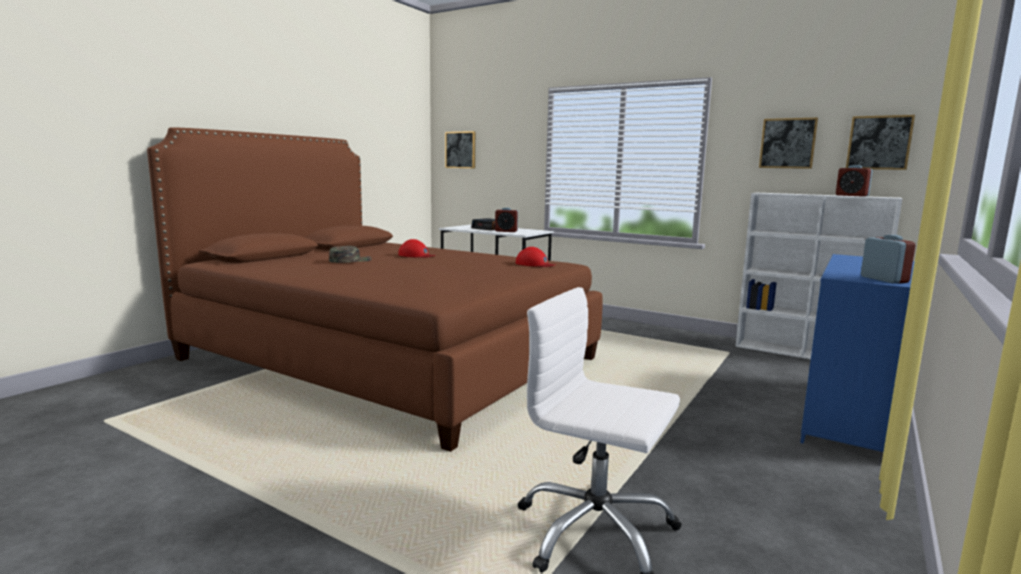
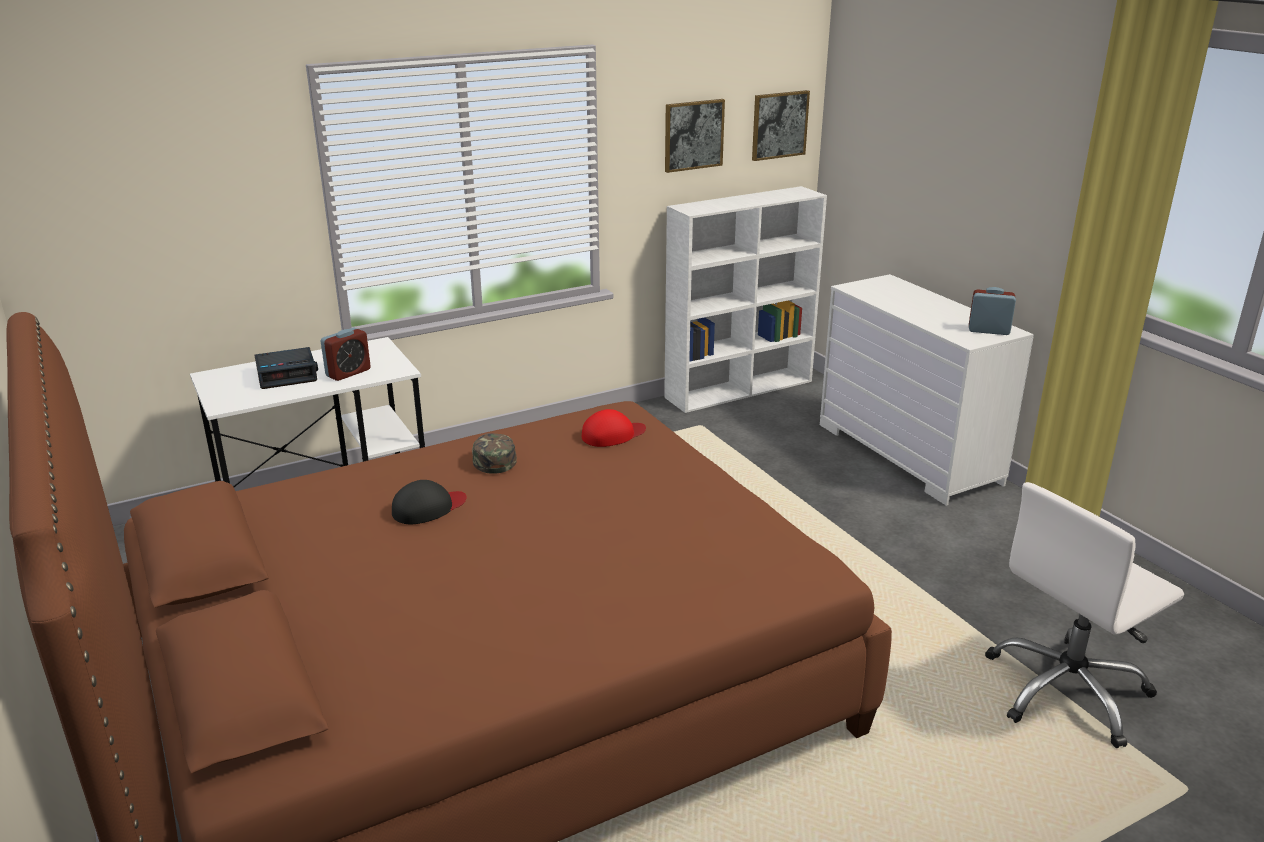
camera: 60 degrees left, 15 degrees up
(350, 260) = (425, 585): green cap -> green cap (492, 458)
(416, 255) = (428, 508): red cap -> black cap
(460, 150) = (89, 215): picture -> none
(851, 195) = (770, 195): alarm clock -> none
(851, 417) = (909, 453): blue dresser -> white dresser

